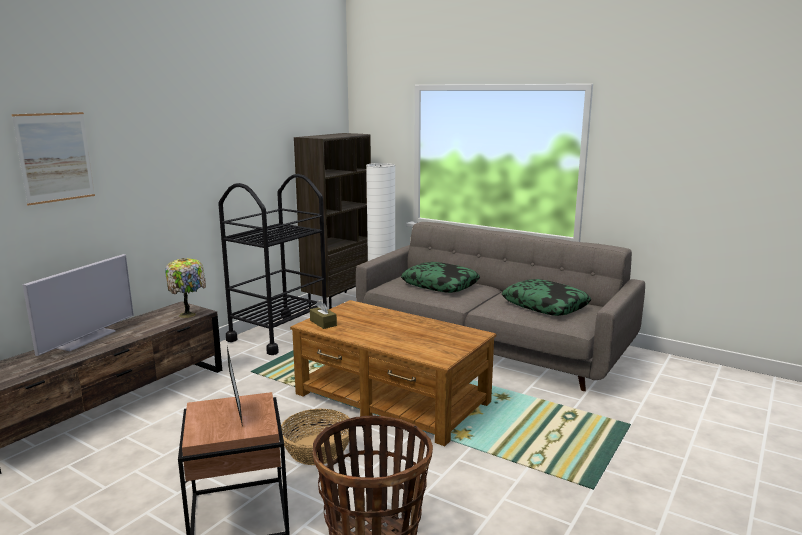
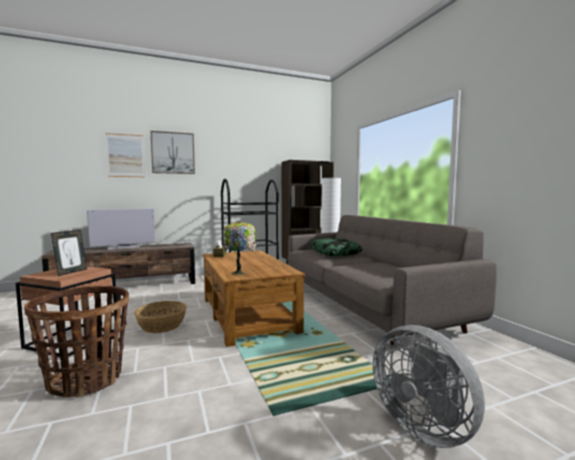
camera: 35 degrees right, 10 degrees down
(137, 141) = (173, 153): none -> picture
(189, 314) = (180, 246): table lamp -> table lamp (239, 273)
(545, 305) = (386, 270): pillow -> none
(686, 451) = (424, 427): none -> grey fan

